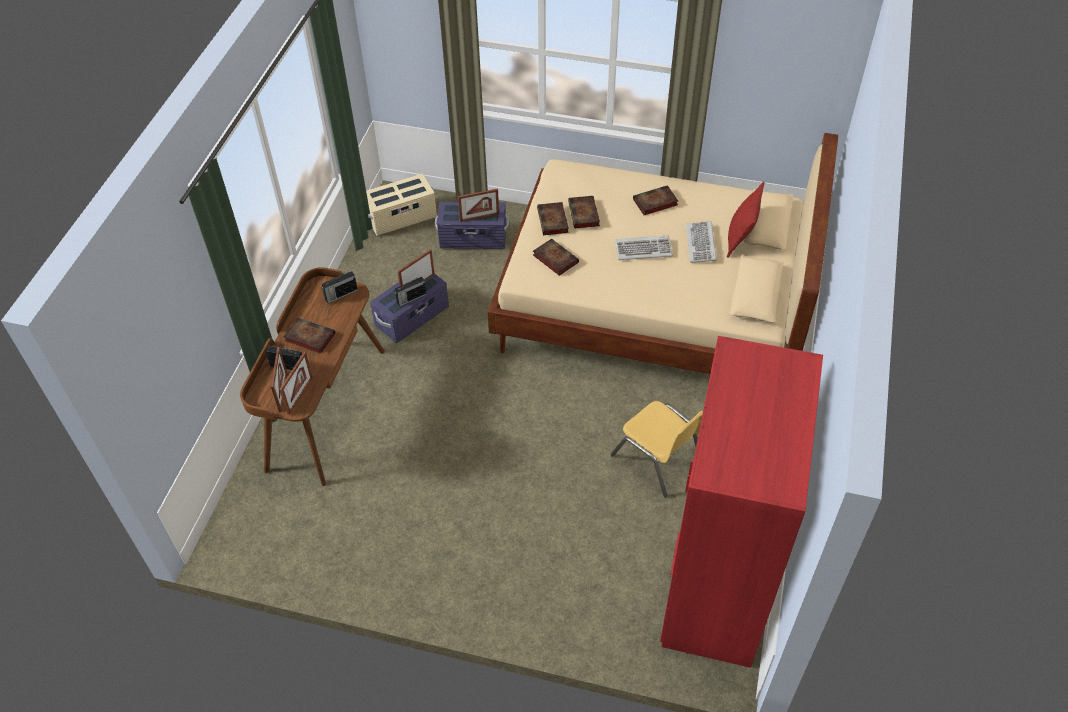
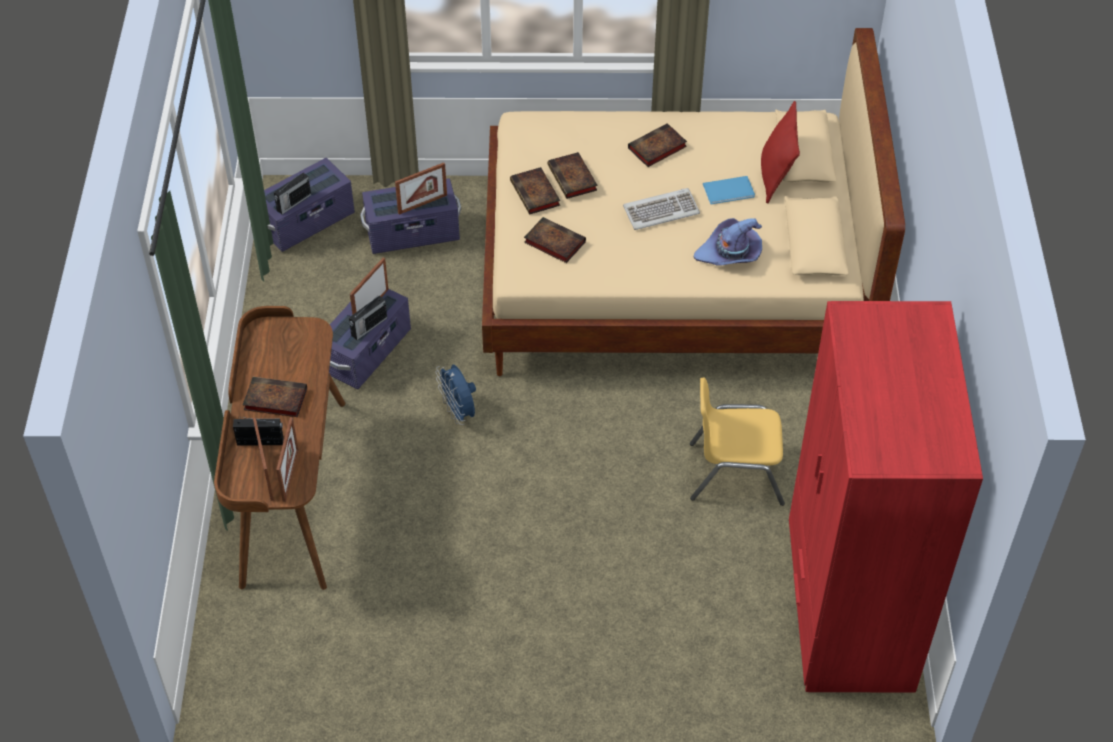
camera: 15 degrees left, 0 degrees up
(340, 295) = (295, 337): radio -> radio (293, 203)
(402, 217) = (307, 221): beige storage box -> purple storage box
(464, 374) = (459, 412): none -> blue fan
(657, 460) = (735, 472): yellow chair -> yellow chair turned 150 degrees clockwise
(687, 290) = (730, 253): none -> purple hat
(701, 244) = (730, 191): keyboard -> blue book

